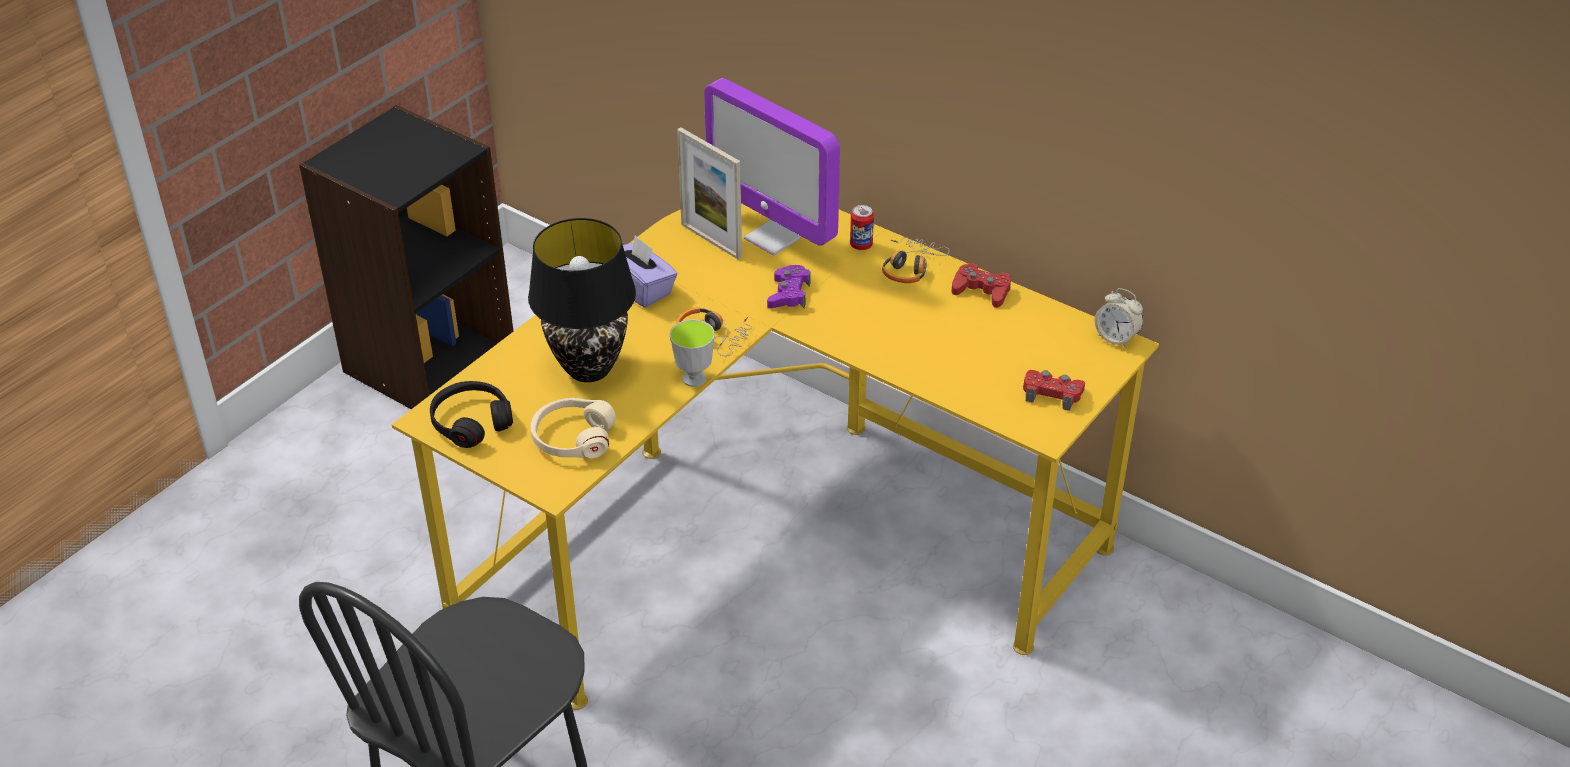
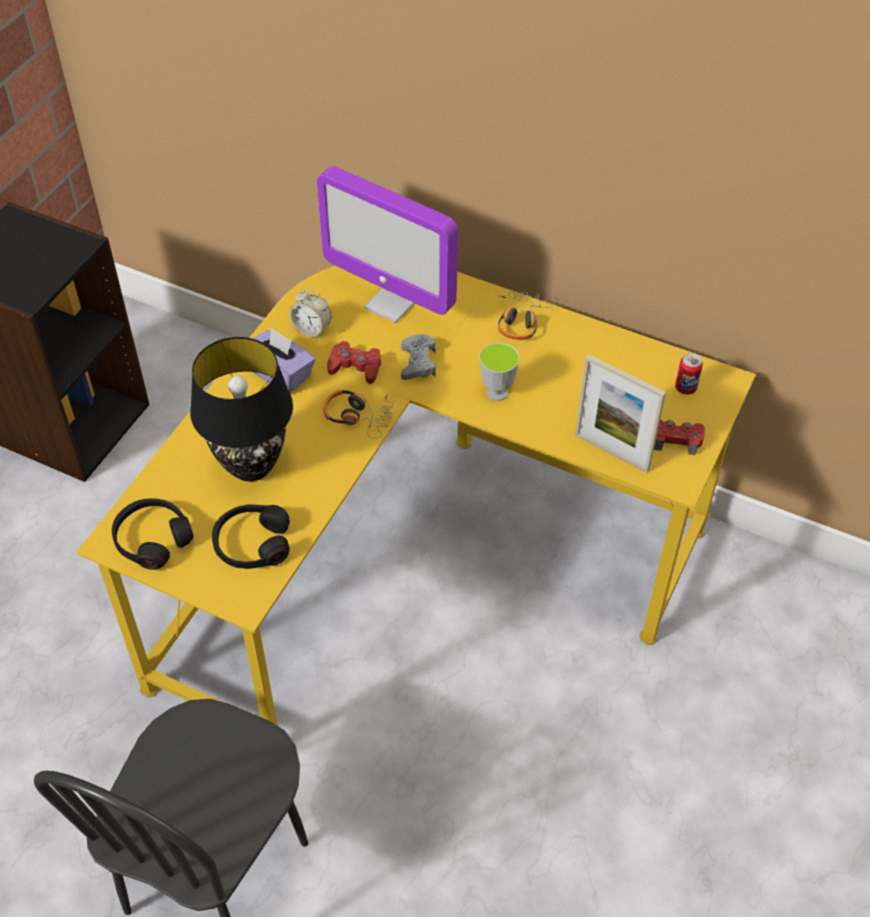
camera: 10 degrees left, 10 degrees up
(573, 438) = (252, 544): beige headphones -> black headphones
(694, 378) = (351, 464): cup -> cup (497, 392)
(711, 241) = (334, 314): picture frame -> picture frame (611, 452)
(789, 294) = (418, 362): purple game controller -> grey game controller
(861, 245) = (471, 303): can -> can (685, 388)
(981, 291) = (589, 338): red game controller -> red game controller (355, 367)
(1116, 338) = (718, 373): alarm clock -> alarm clock (311, 329)

